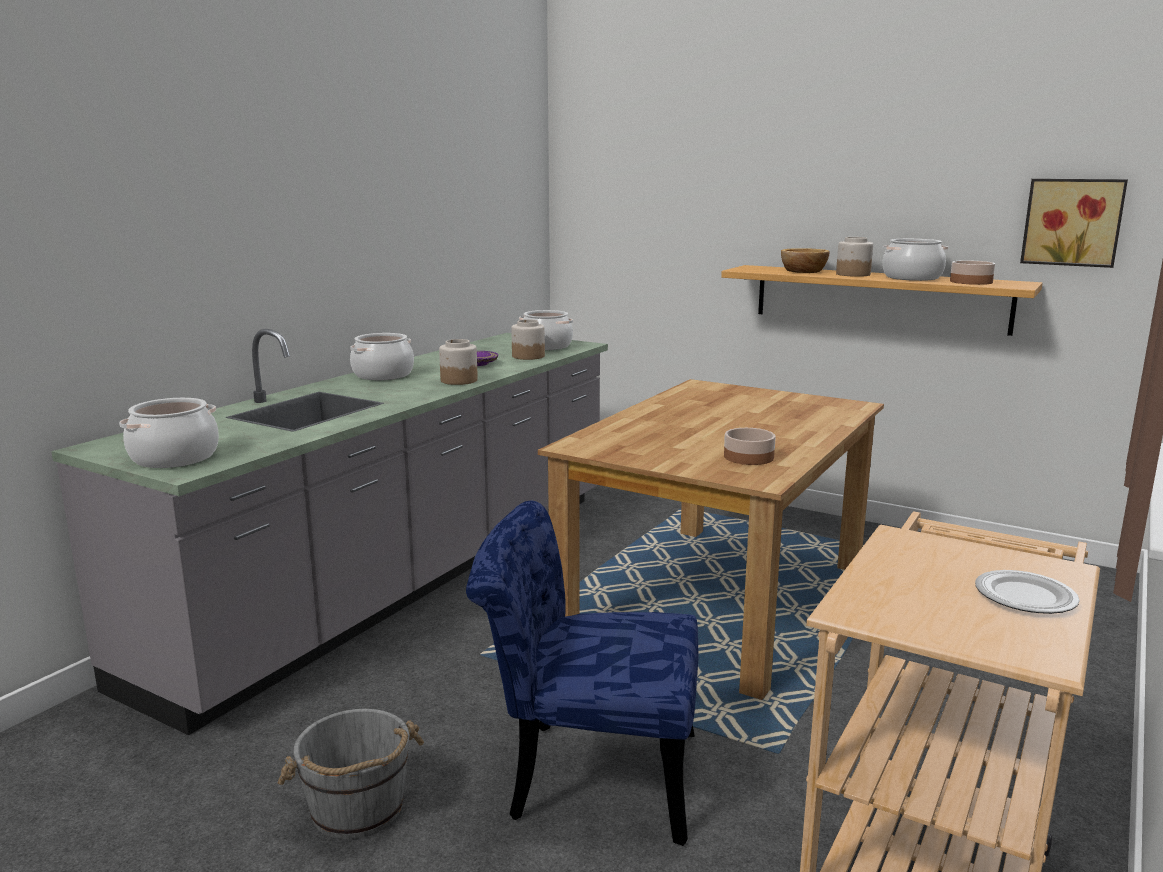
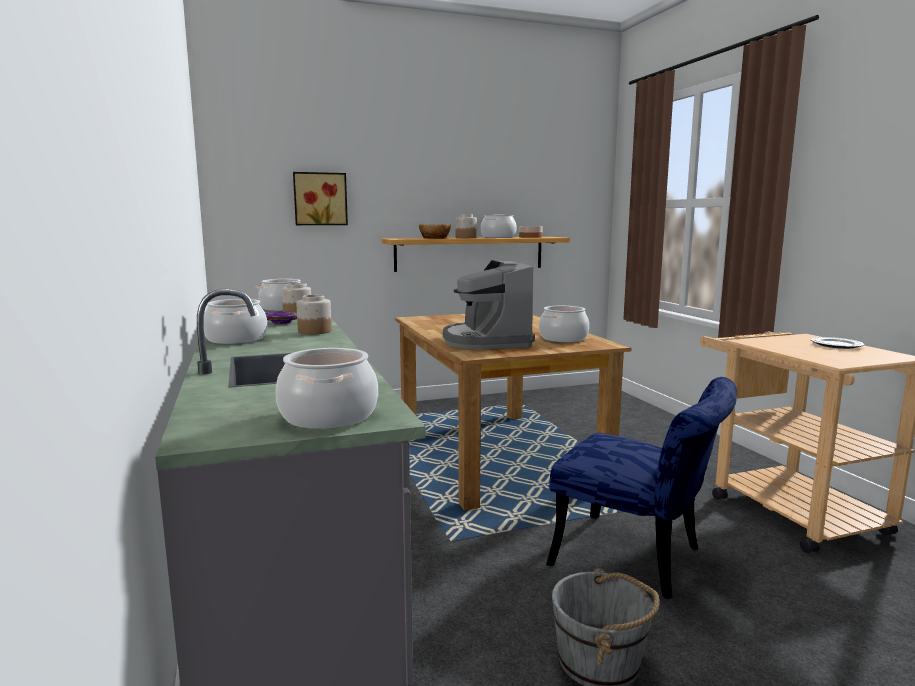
camera: 50 degrees left, 5 degrees down
(586, 775) = (639, 560): blue chair -> blue chair turned 105 degrees counterclockwise
(654, 434) = (486, 341): none -> coffee machine
(749, 457) = (563, 338): bowl -> cooking pot
(1072, 222) = (561, 203): picture -> picture (320, 199)

